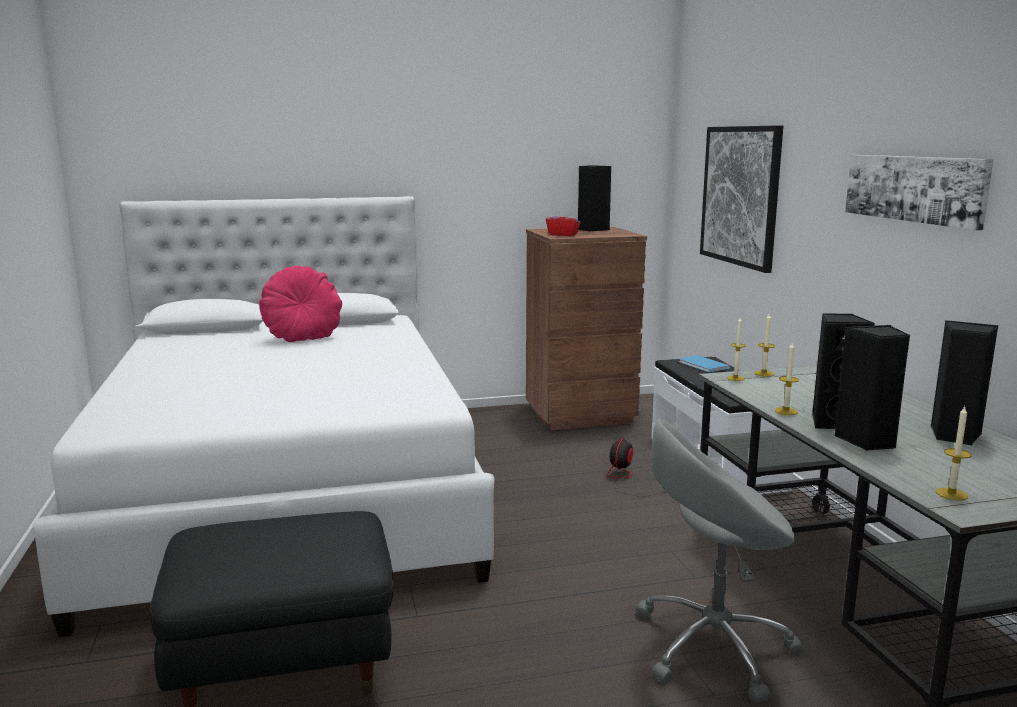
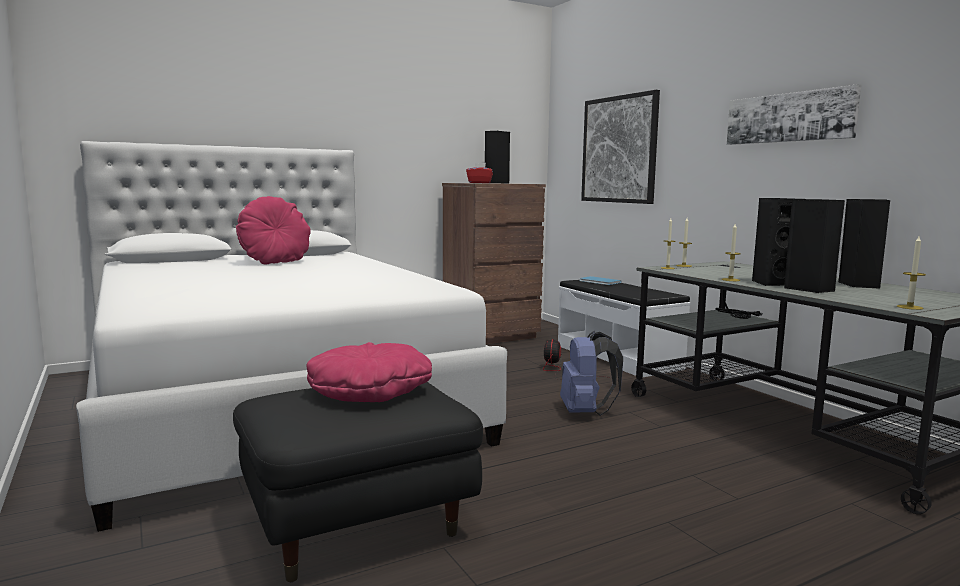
camera: 15 degrees left, 5 degrees down
(295, 532) = (368, 390): none -> pink pillow
(617, 546) = (585, 412): none -> blue backpack
(709, 646) = (708, 468): grey office chair -> none

